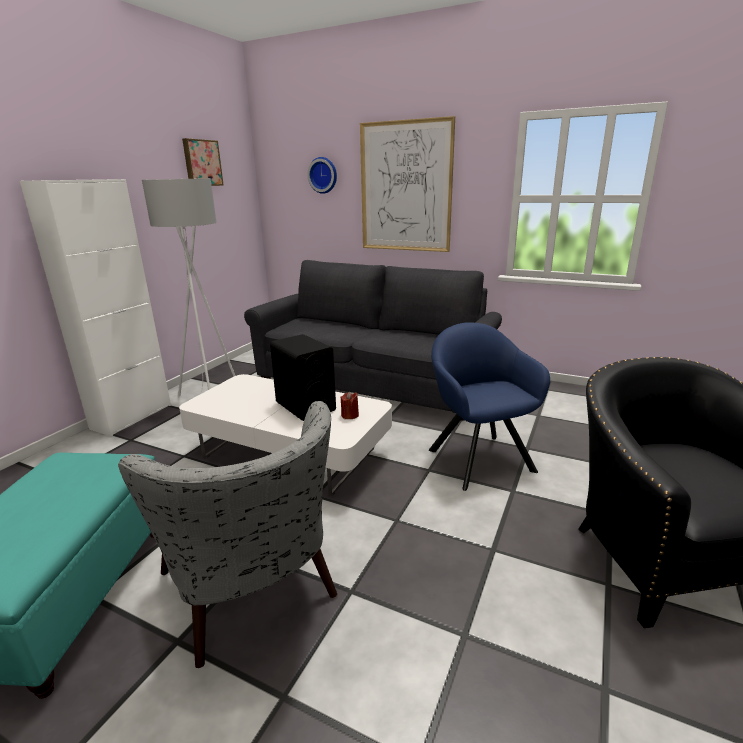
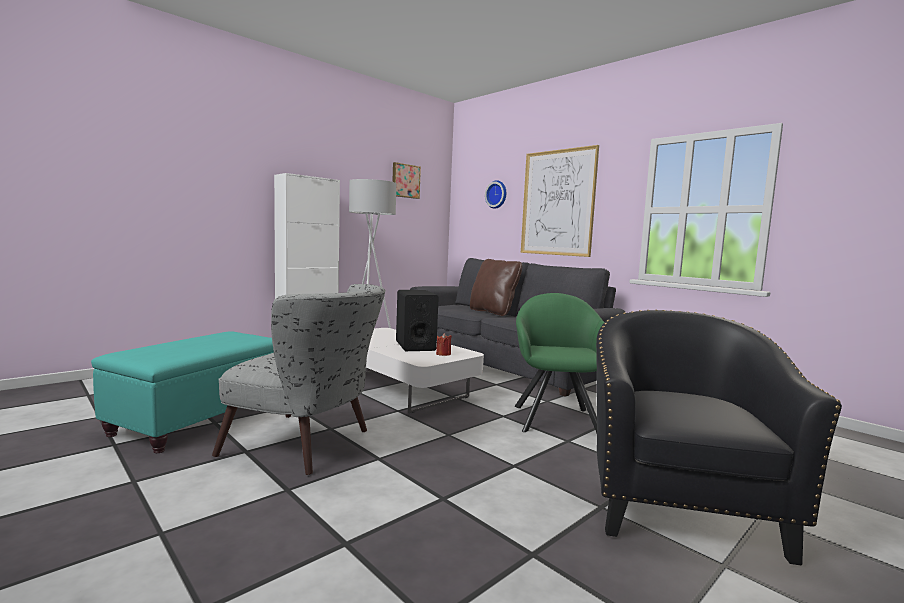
camera: 20 degrees right, 15 degrees down
(254, 598) = (310, 445): grey armchair -> grey armchair turned 60 degrees counterclockwise
(353, 328) = (493, 312): none -> brown pillow
(478, 457) = (555, 417): blue armchair -> green armchair

